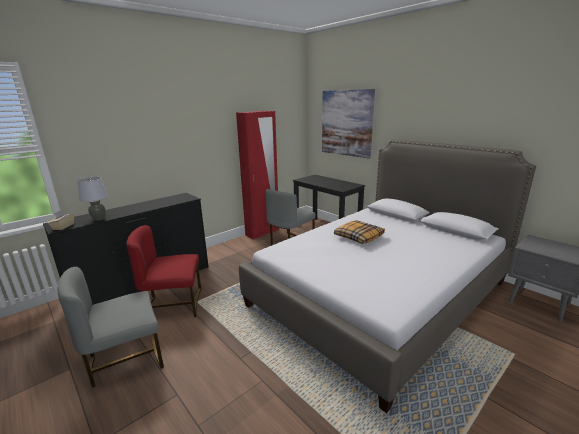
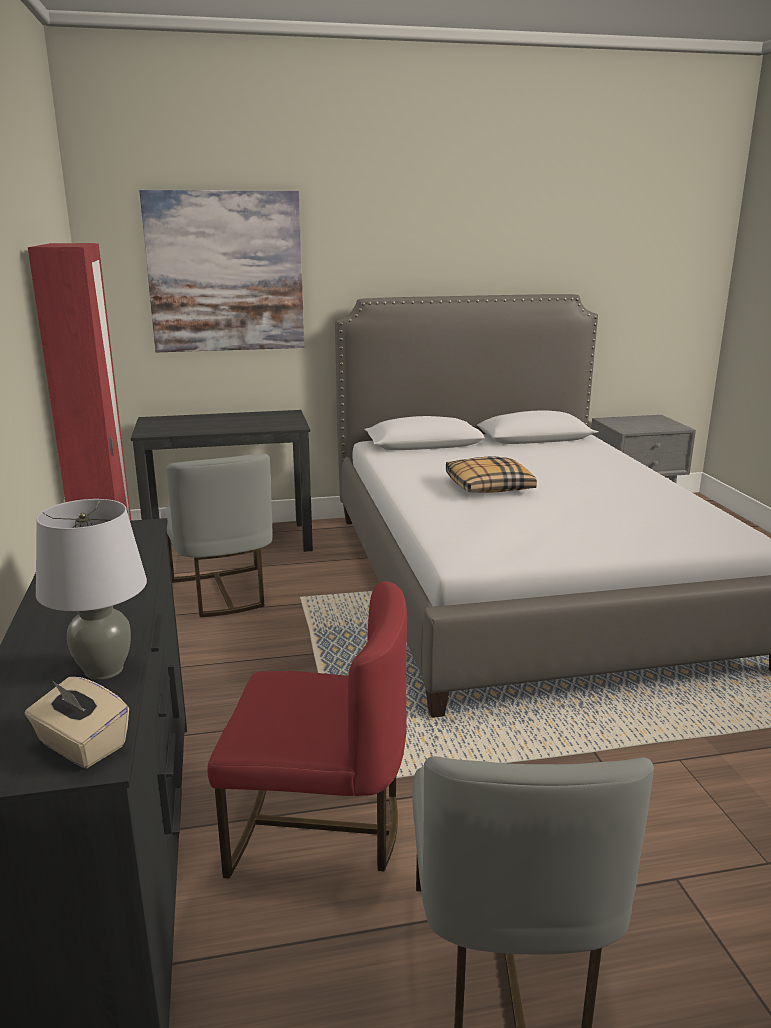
camera: 60 degrees left, 0 degrees up
(174, 304) = (318, 828): red chair -> red chair turned 105 degrees counterclockwise

